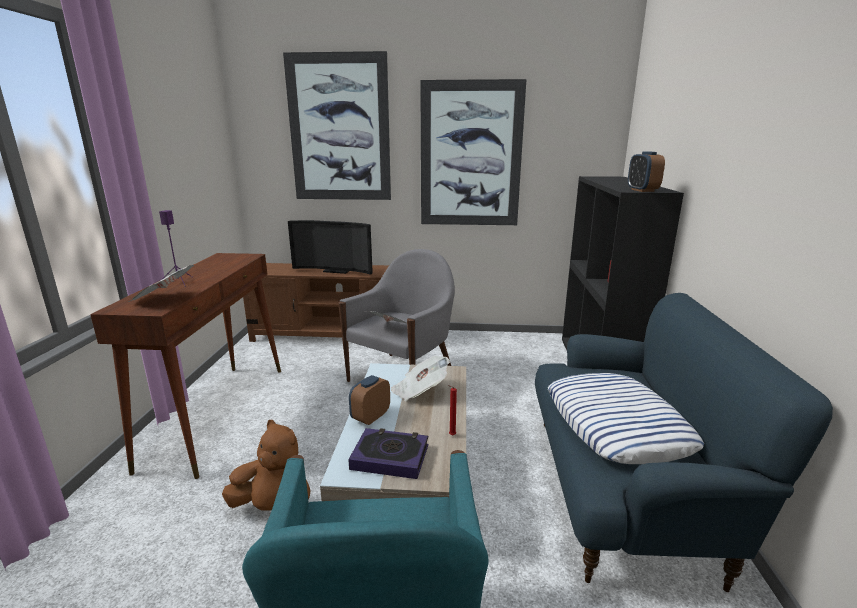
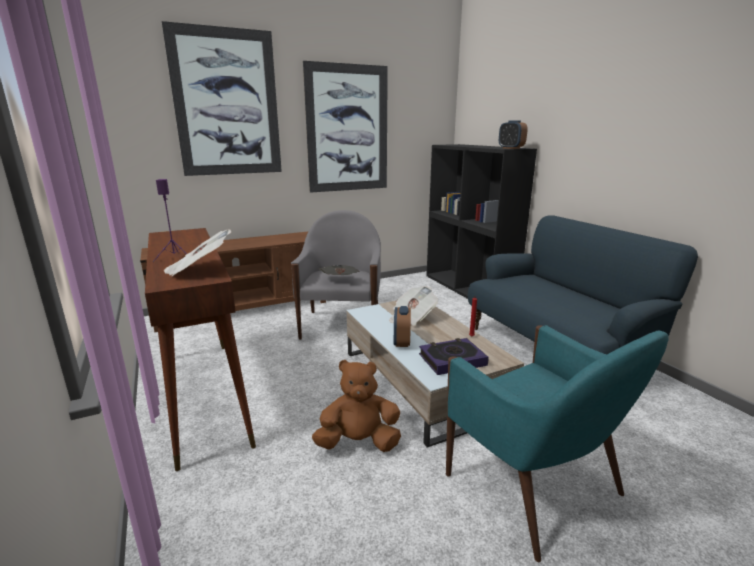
camera: 30 degrees left, 0 degrees up
(336, 270) = (242, 243): television -> none
(616, 425) = (561, 302): pillow -> none

